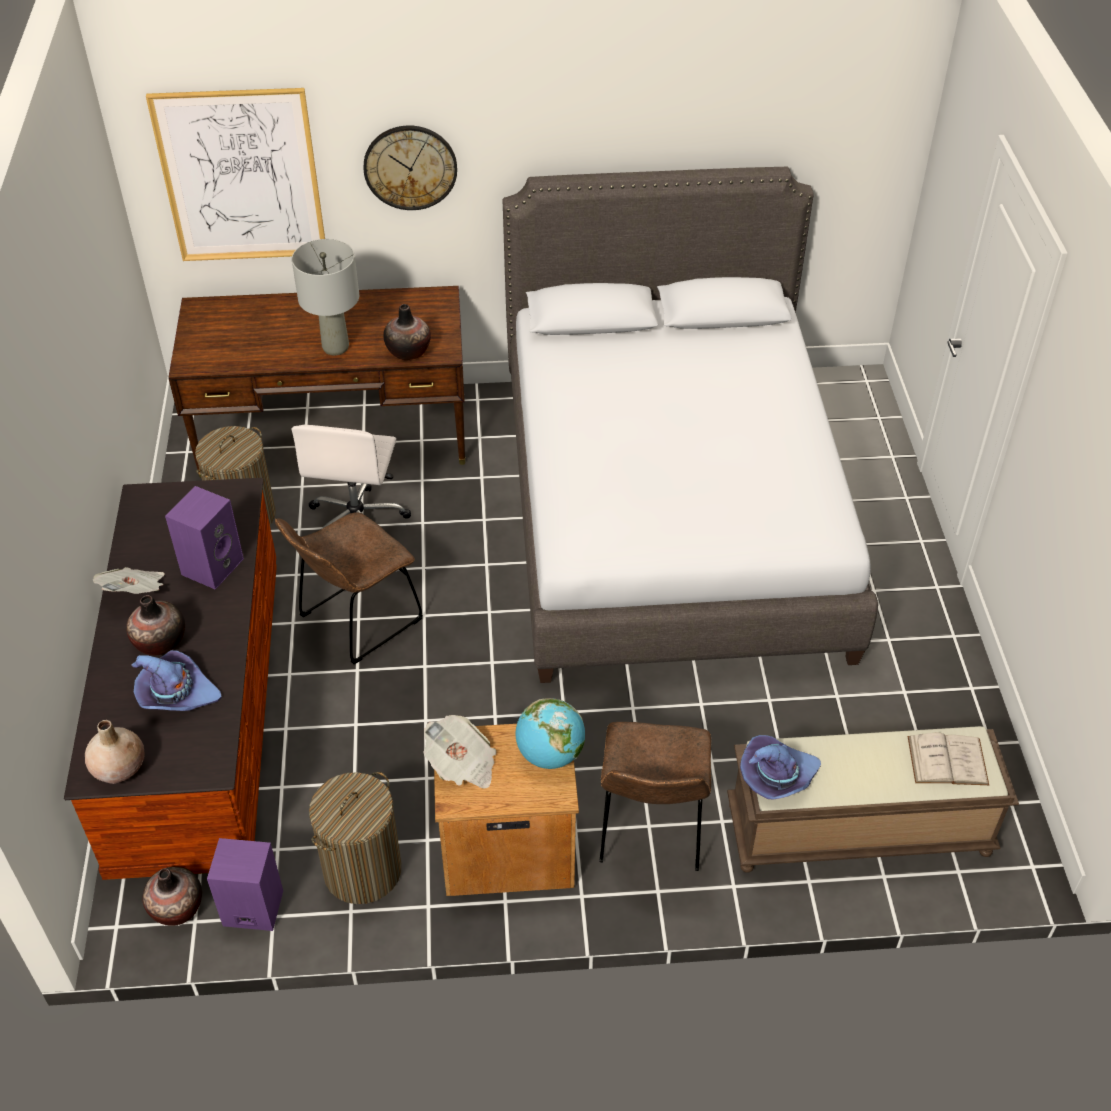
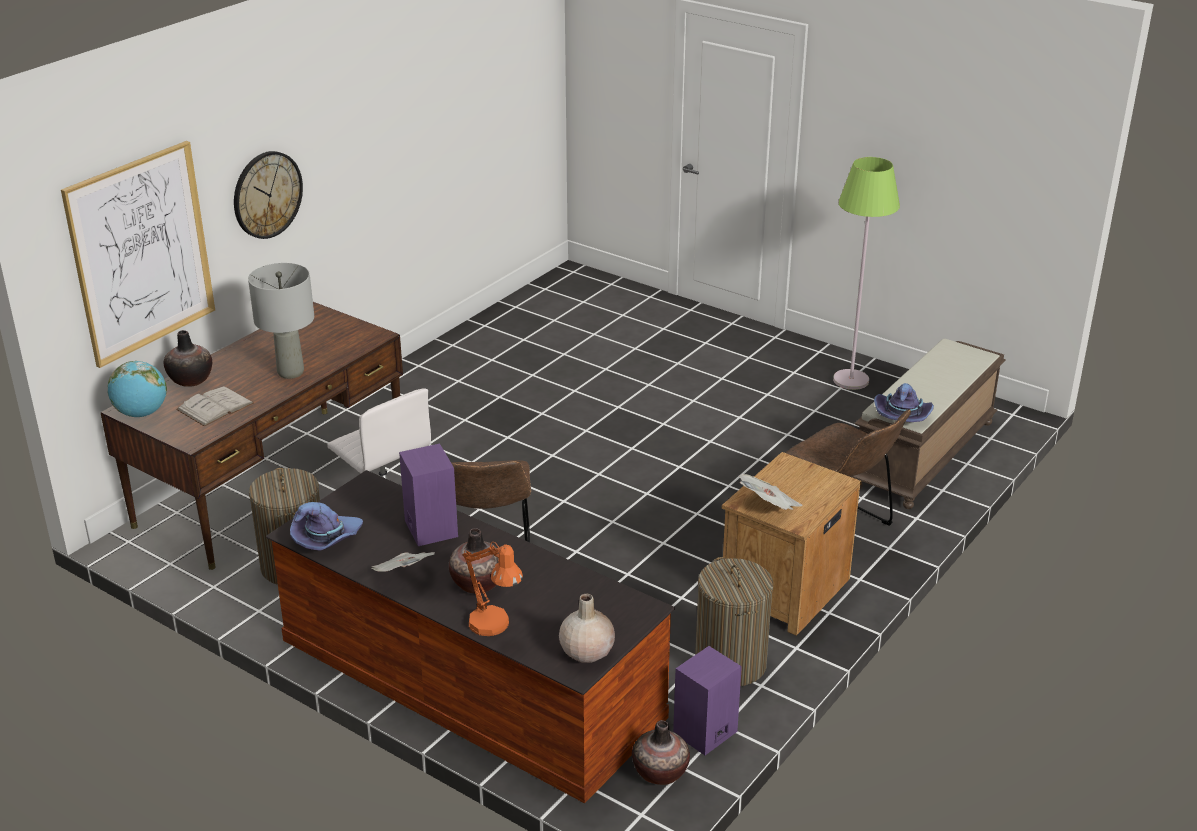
camera: 50 degrees left, 15 degrees down
(109, 689) = (494, 627): none -> orange table lamp
(176, 694) = (544, 596): purple hat -> purple hat (326, 539)
(408, 351) = (349, 347): vase -> vase (191, 380)
(550, 755) = (802, 471): globe -> globe (141, 413)
(669, 512) = (578, 390): grey bed -> none
(929, 692) = (851, 380): none -> green floor lamp
(947, 760) = (955, 359): white book -> white book (215, 406)

